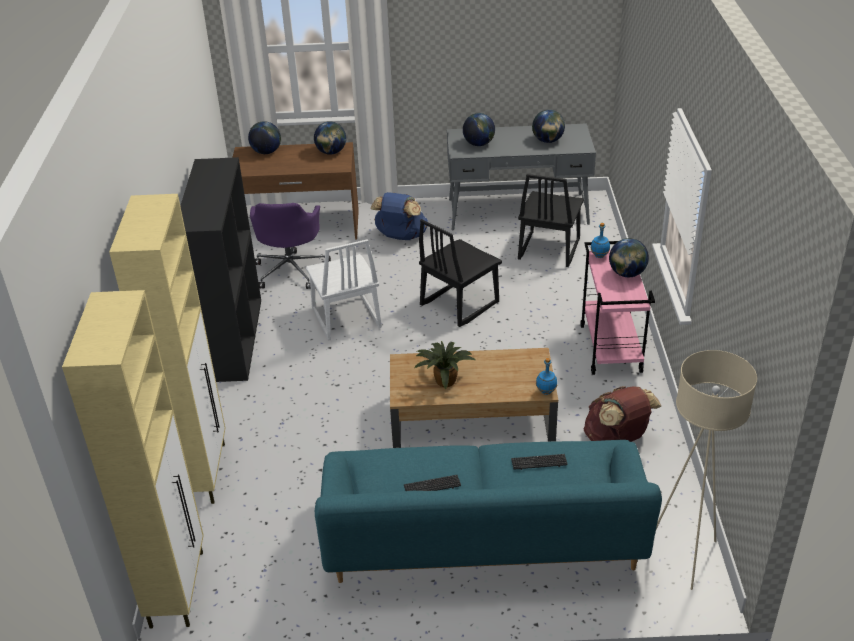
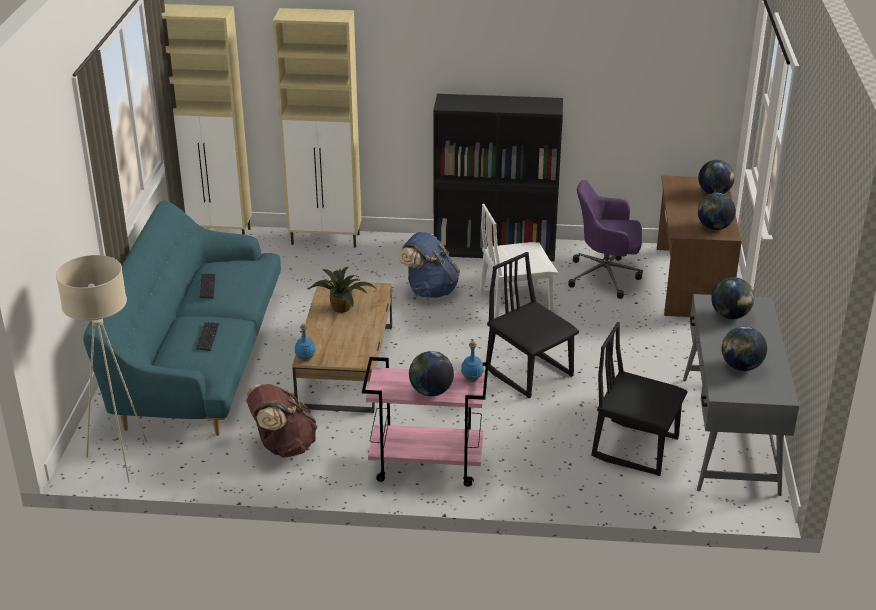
camera: 95 degrees right, 5 degrees down
(401, 237) = (668, 343): blue backpack -> blue backpack (430, 290)

